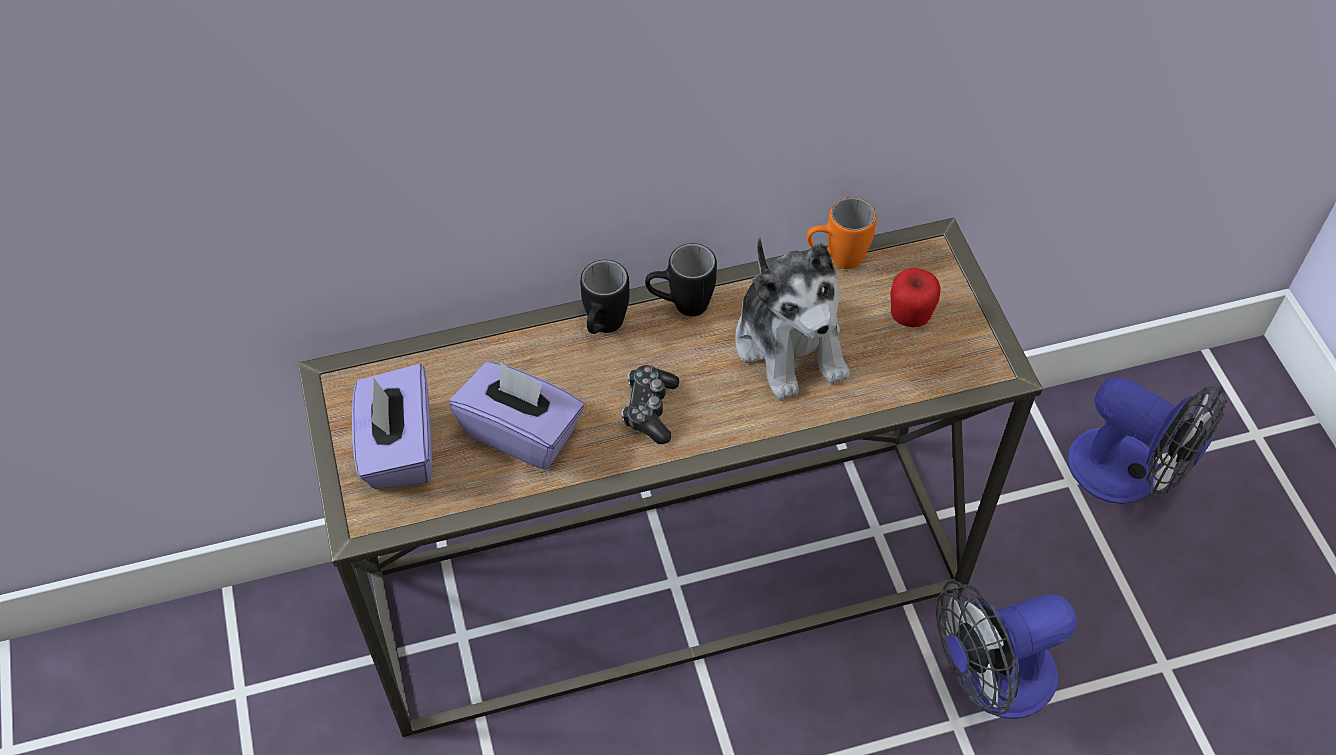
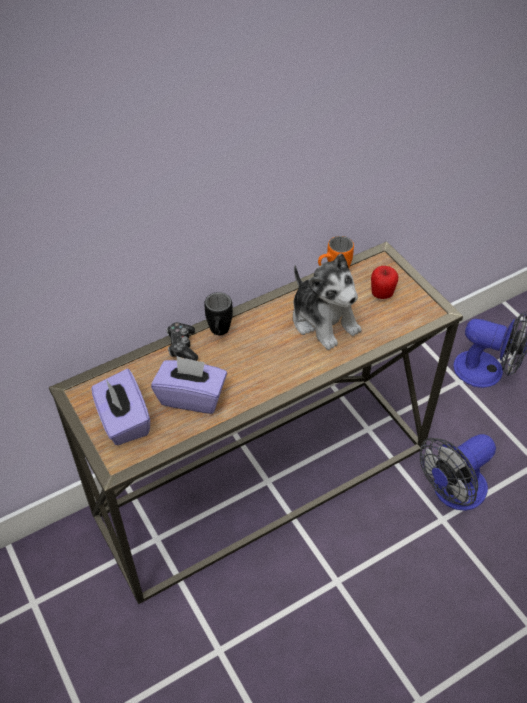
camera: 15 degrees left, 5 degrees down
(650, 409) = (259, 370): game controller -> game controller (182, 346)
(680, 305) = (257, 313): black mug -> none

